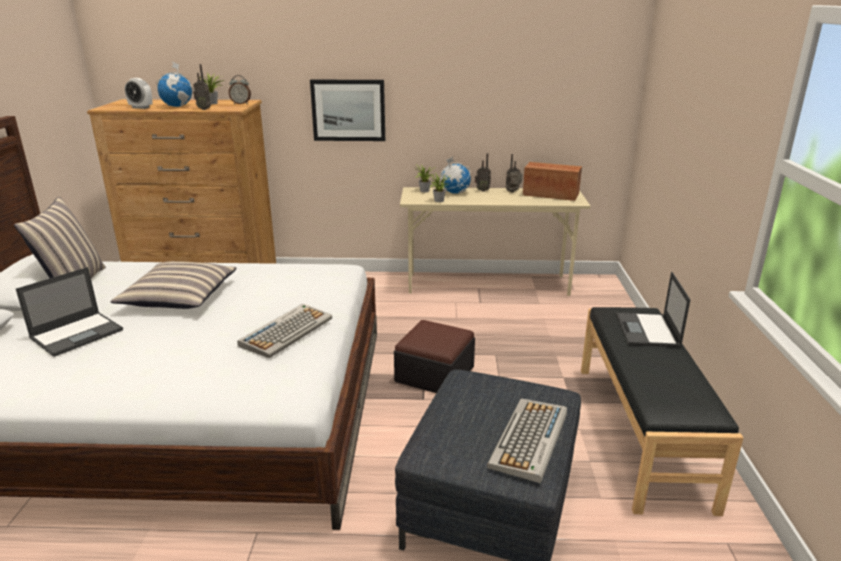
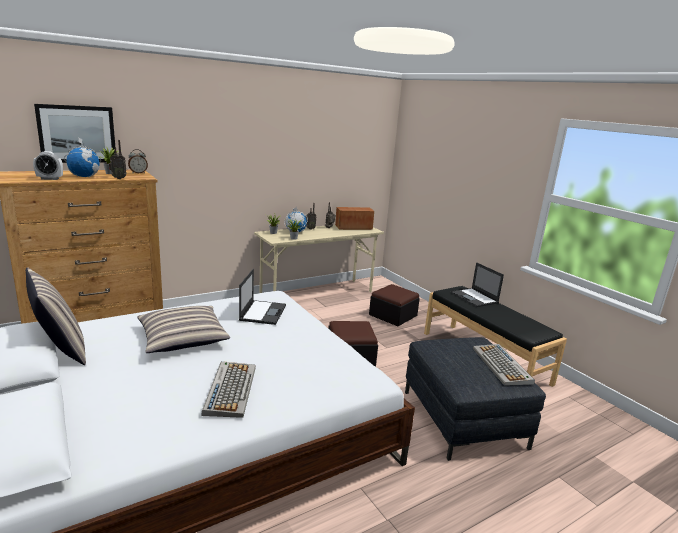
camera: 35 degrees left, 5 degrees down
(78, 333) = (139, 385): laptop -> laptop (263, 312)
(287, 331) = (307, 341): keyboard -> keyboard (230, 389)
(348, 110) = (214, 176): picture -> picture (77, 134)
(563, 334) = (393, 315): none -> ottoman

